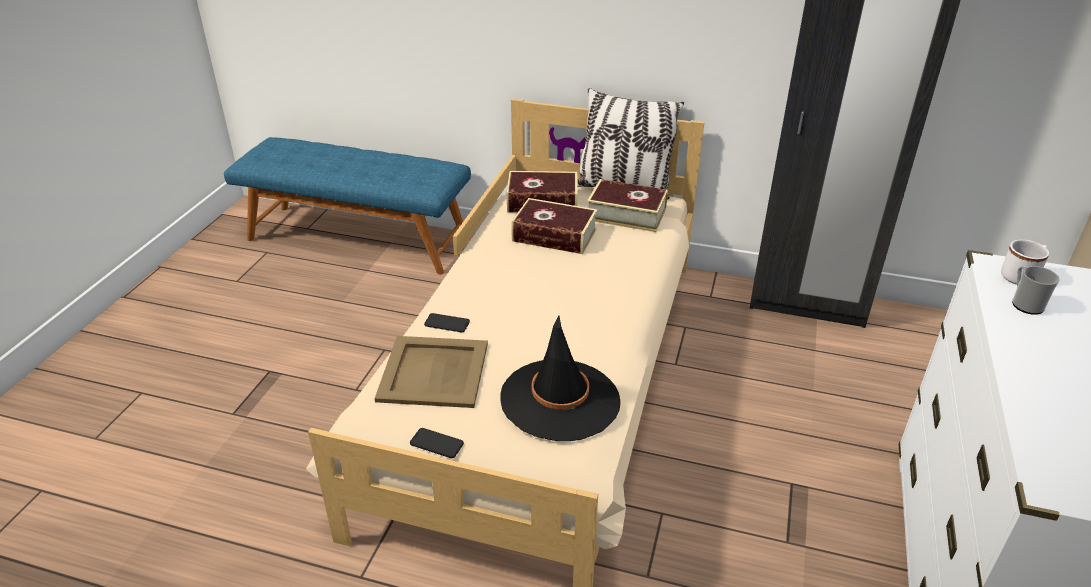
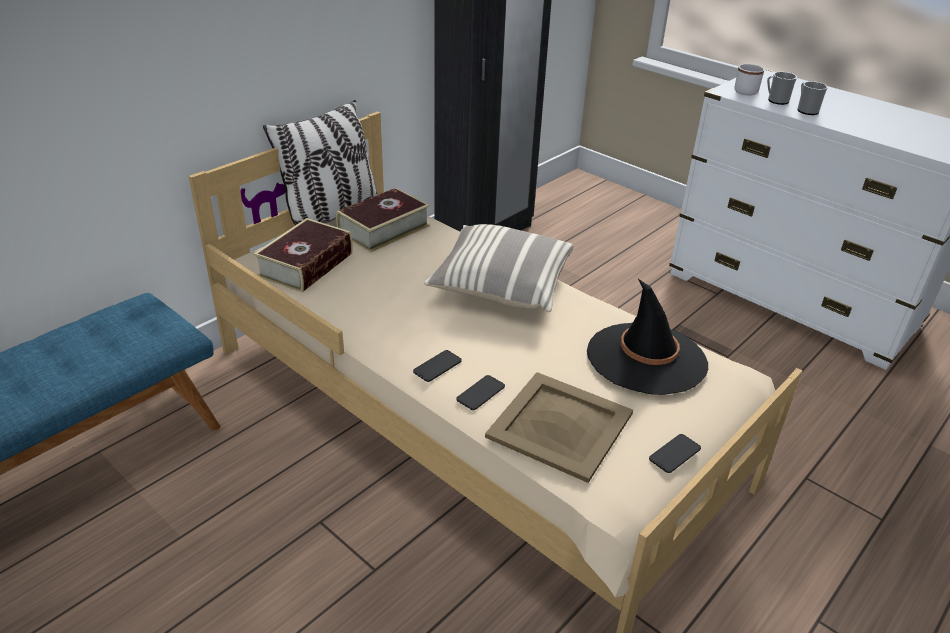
camera: 65 degrees left, 0 degrees up
(464, 294) = (437, 366): none -> phone
(554, 235) = (380, 278): book -> none
(601, 292) = (501, 285): none -> pillow
(1029, 331) = (806, 110): none -> mug

